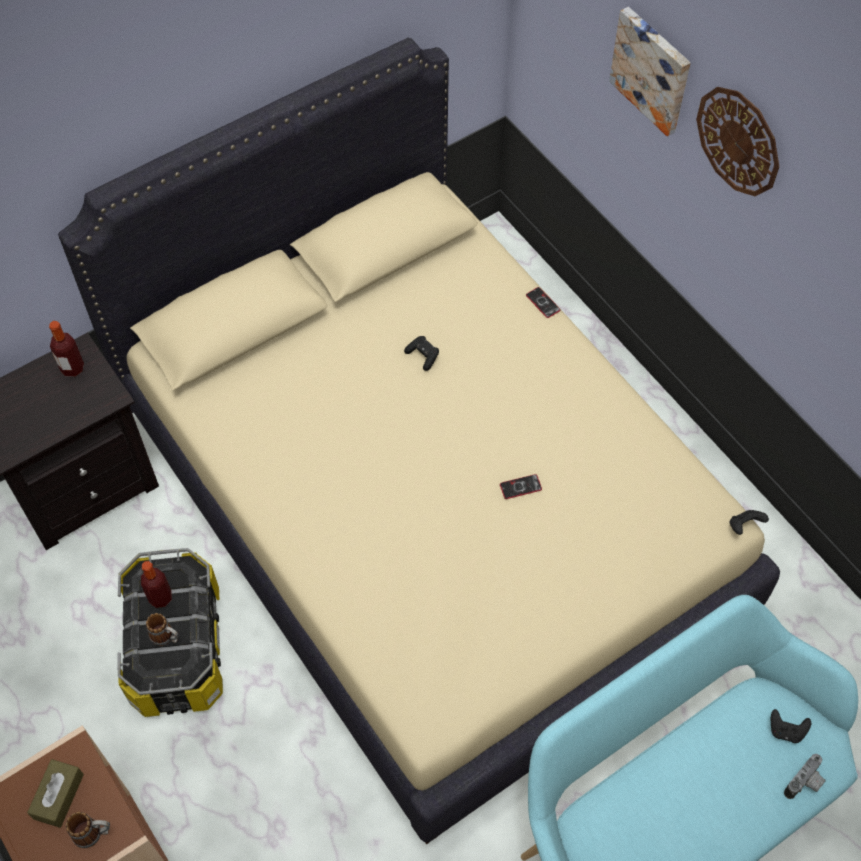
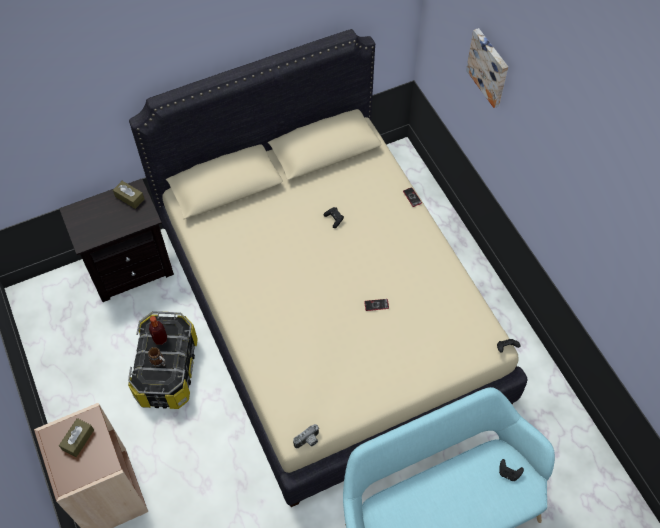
camera: 10 degrees right, 0 degrees up
(72, 368) = (129, 198): bottle -> brown tissue box
(93, 833) = (94, 463): mug -> none
(738, 141) = (530, 117): wall clock -> none
(805, 784) = (513, 506): camera -> camera (308, 441)

